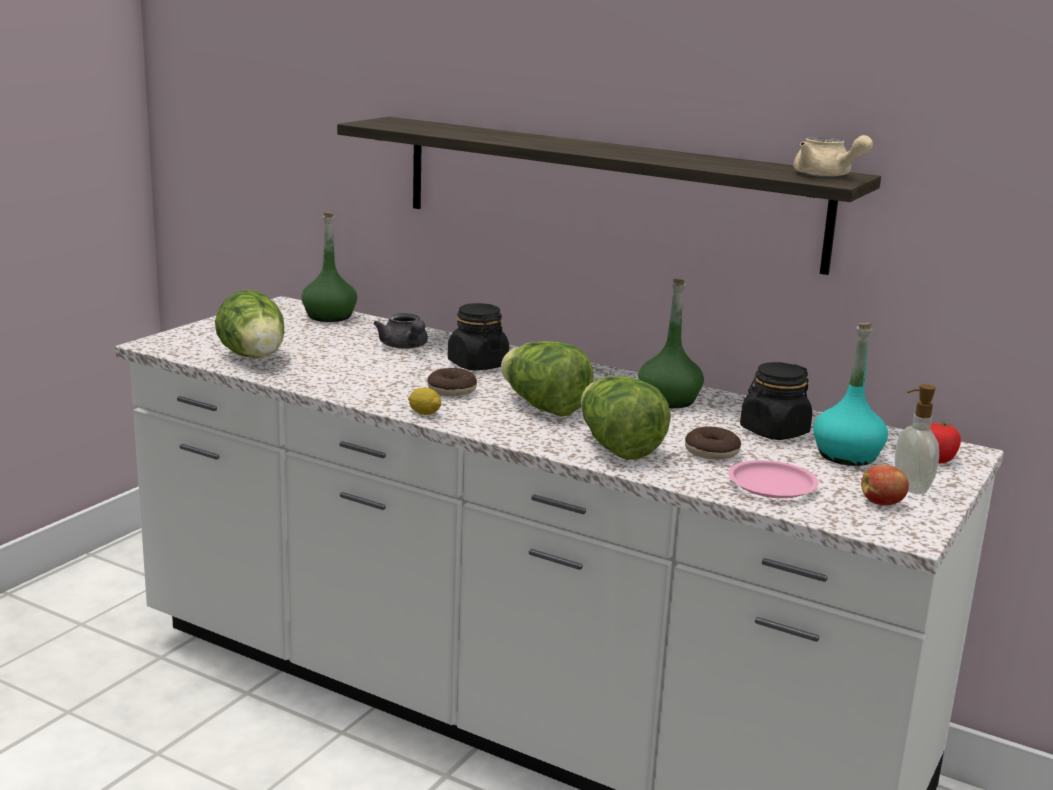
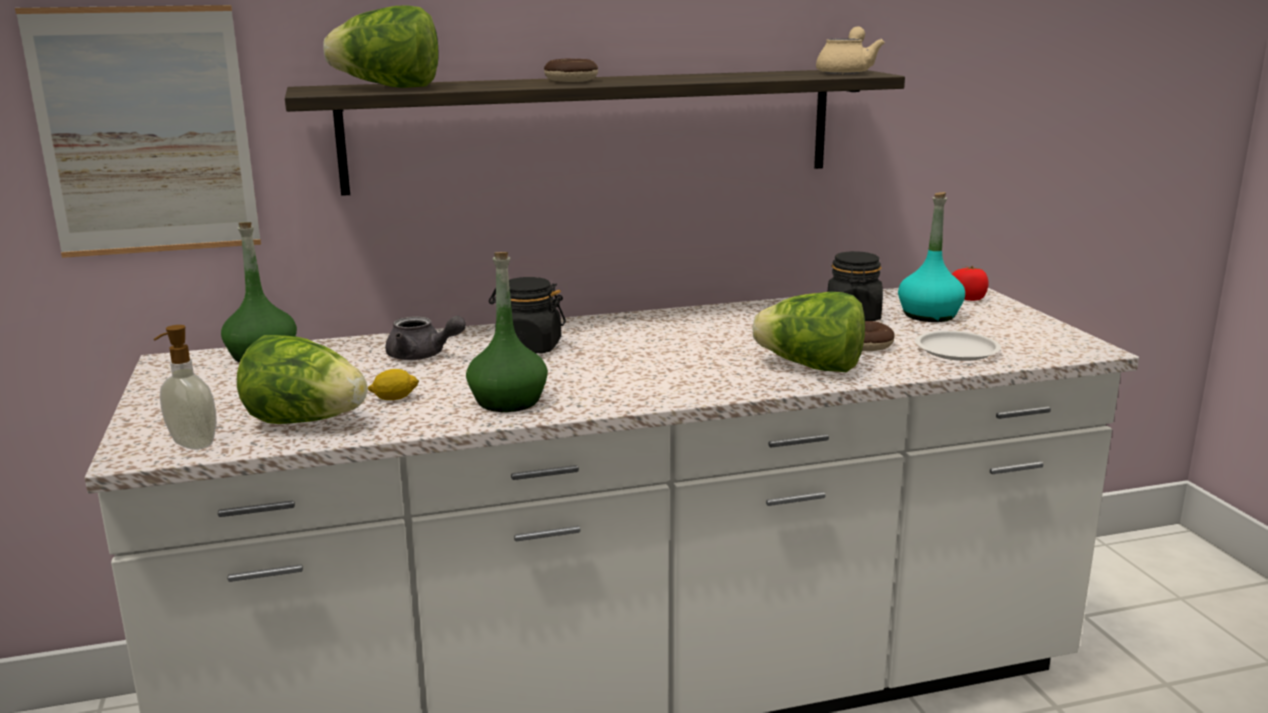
camera: 45 degrees left, 0 degrees up
(305, 136) = (145, 132): none -> picture
(424, 413) = (611, 402): lemon -> lemon (394, 398)
(451, 390) = (574, 376): donut -> donut (571, 80)
(543, 407) = (679, 360): lettuce -> lettuce (389, 88)
(668, 400) = (736, 321): green bottle -> green bottle (508, 401)
(772, 485) = (956, 351): pink plate -> white plate
(827, 176) = (846, 72): beige teapot -> beige teapot turned 75 degrees counterclockwise
(882, 503) = (1028, 336): apple -> none
(909, 488) = (1010, 321): soap dispenser -> soap dispenser (191, 445)

